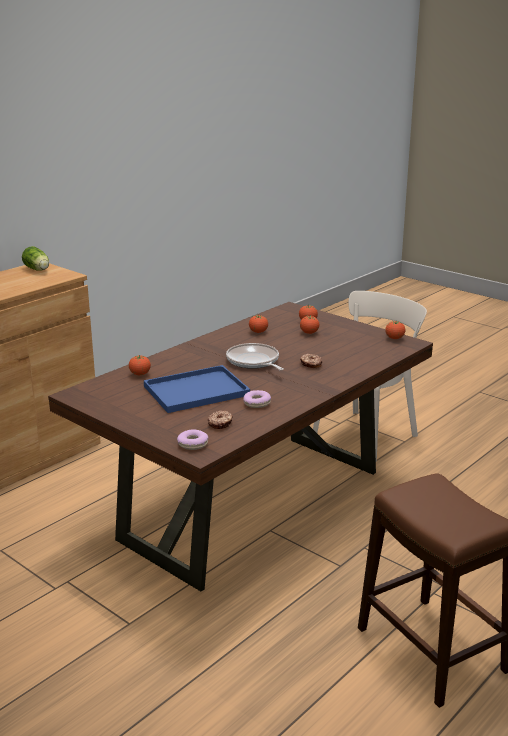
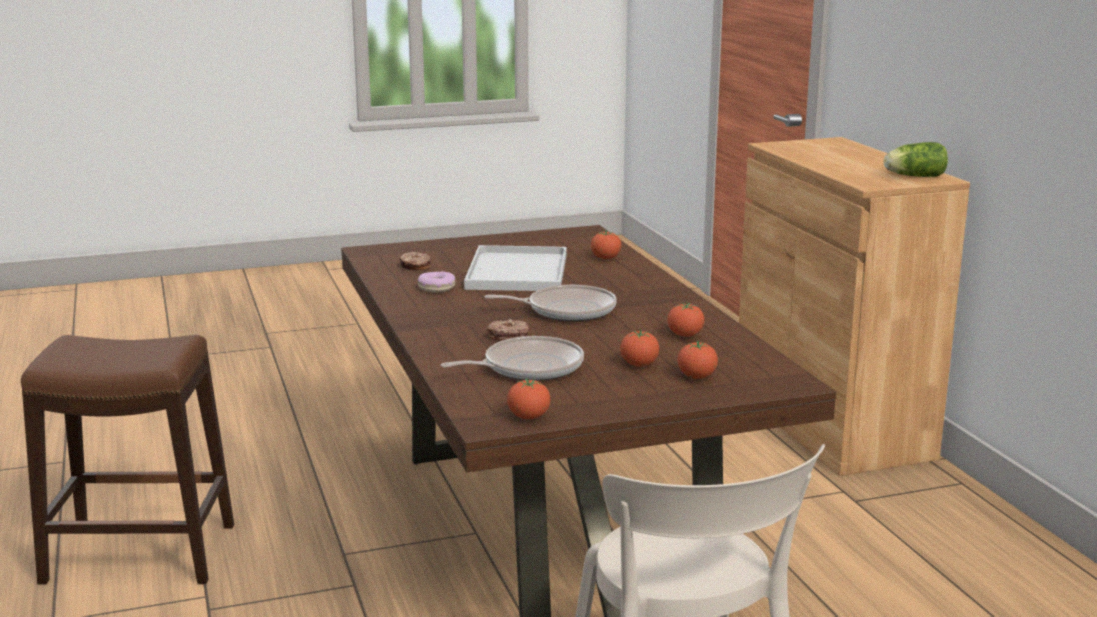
camera: 120 degrees right, 5 degrees down
(192, 444) = (391, 251): donut -> none
(195, 391) = (516, 271): blue tray -> white tray
(344, 351) = (528, 367): none -> frying pan

